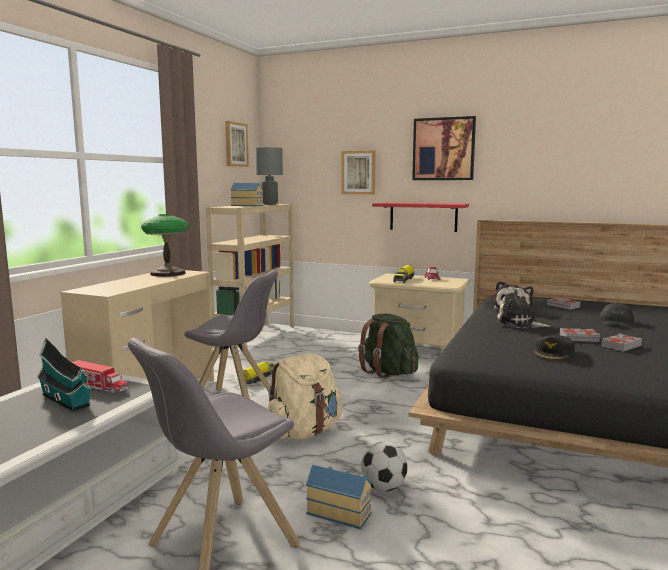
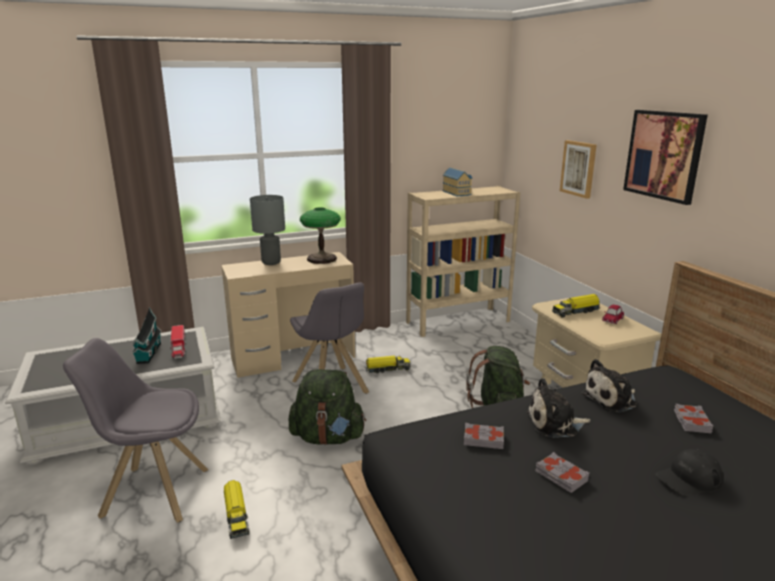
camera: 45 degrees right, 10 degrees up
(236, 144) = (464, 125): picture -> none
(269, 204) = (489, 192): grey table lamp -> grey table lamp (271, 263)
(304, 432) = (328, 437): beige backpack -> green backpack
(339, 511) = (236, 515): toy house -> toy truck
(384, 487) = (291, 517): football -> none
(423, 216) = (631, 238): red shelf -> none
(519, 324) = (555, 424): plush toy -> plush toy turned 75 degrees counterclockwise
(553, 352) = (478, 478): black cap -> none
(620, 346) = (579, 512): grey book -> grey book (483, 439)

